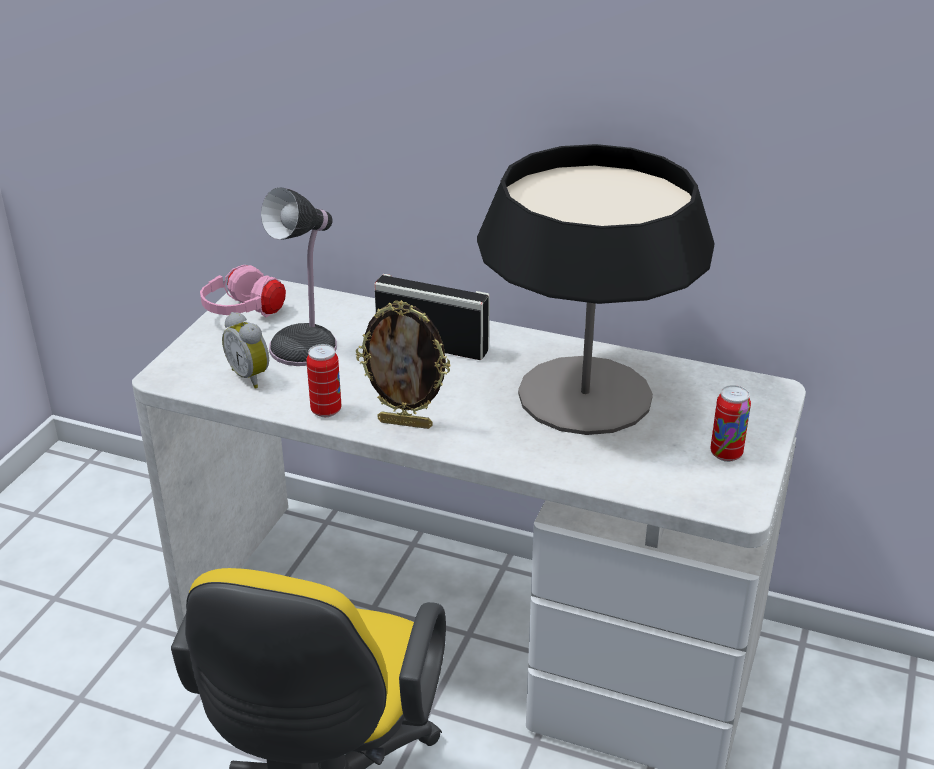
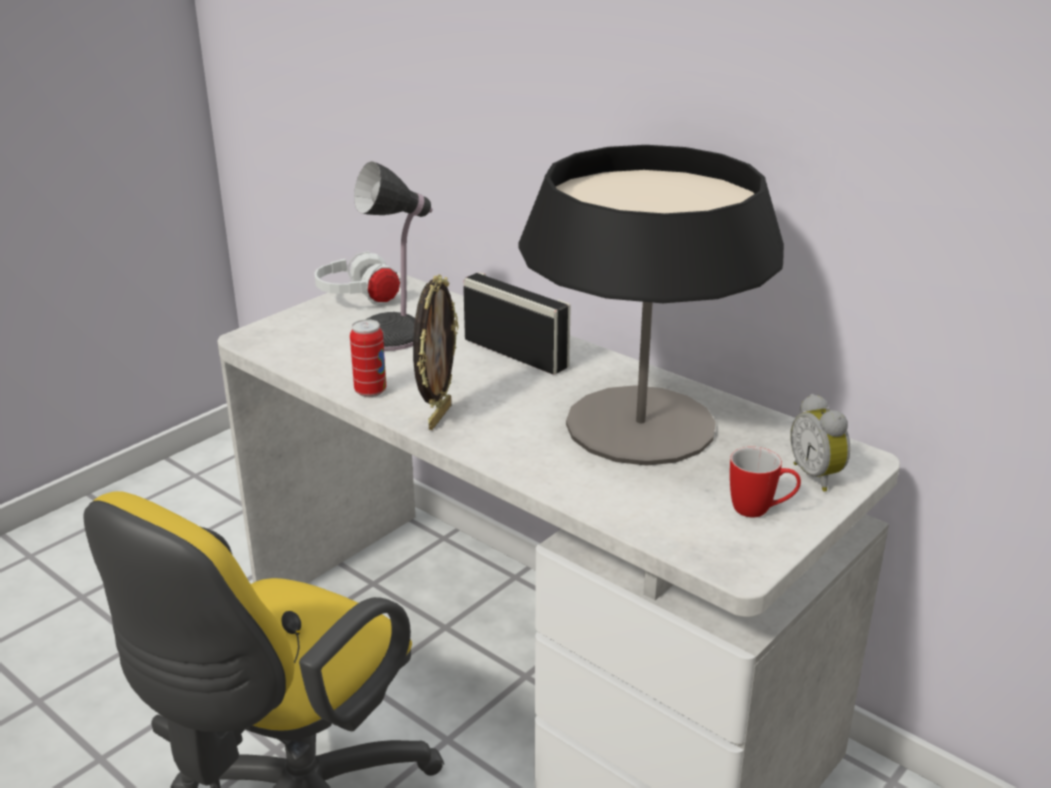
camera: 20 degrees right, 5 degrees down
(244, 314) = (359, 299): pink headphones -> white headphones
(251, 376) = (325, 351): alarm clock -> alarm clock (818, 476)
(406, 423) = (438, 416): picture frame -> picture frame turned 105 degrees counterclockwise
(726, 454) = (760, 511): can -> mug

